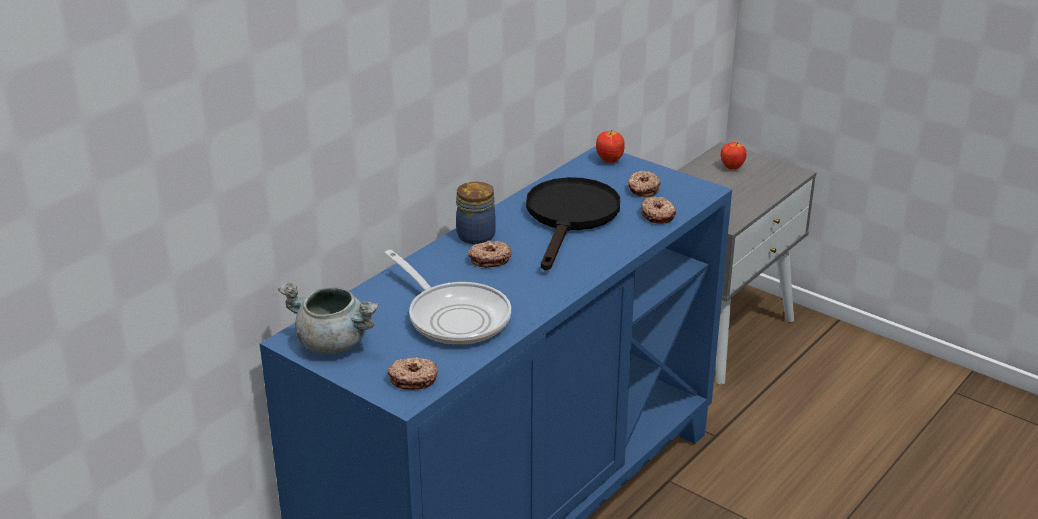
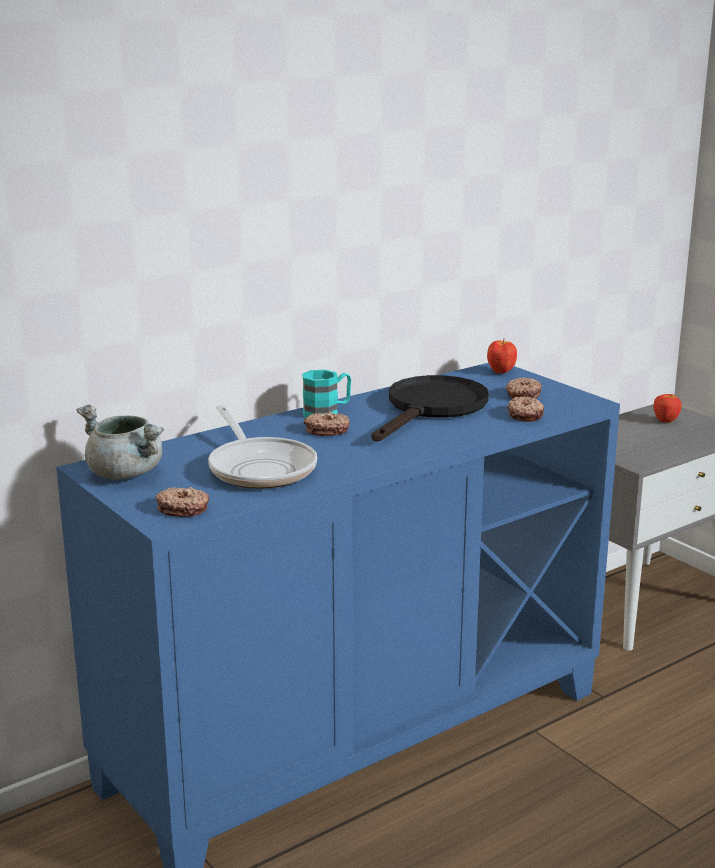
camera: 15 degrees right, 10 degrees down
(477, 235) = (327, 412): jar -> turquoise mug

